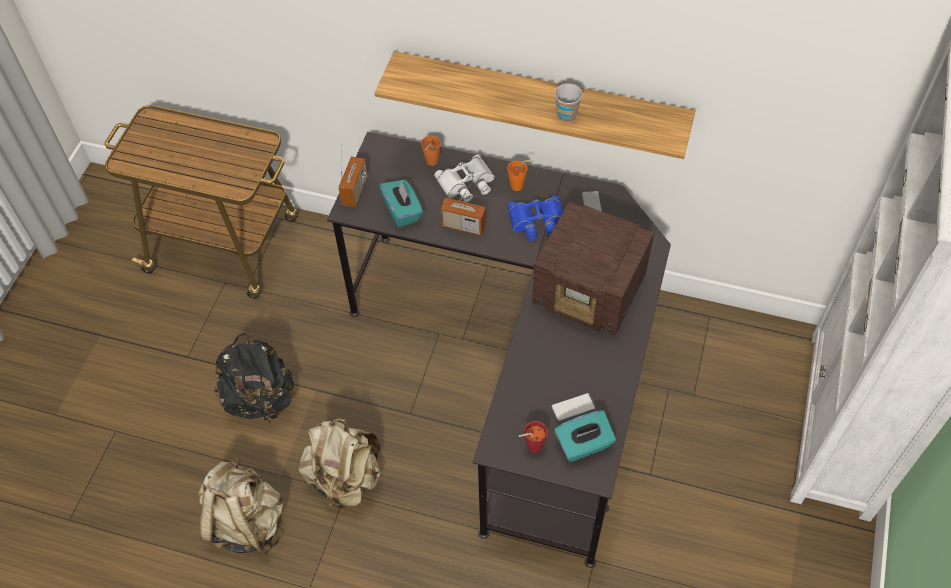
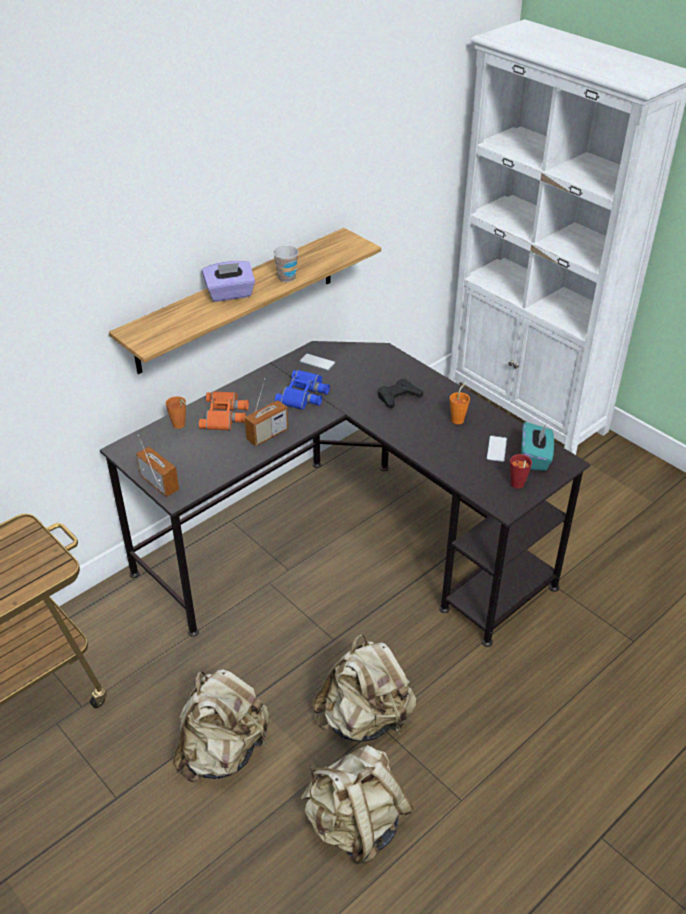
camera: 60 degrees left, 15 degrees down
(260, 398) = (223, 751): black backpack -> beige backpack
(402, 211) = (214, 463): turquoise tissue box -> none
(467, 183) = (225, 415): white binoculars -> orange binoculars
(507, 93) = (230, 294): none -> purple tissue box
(520, 186) = (259, 389): orange cup -> orange cup (459, 418)
(590, 293) = (398, 397): radio -> black game controller

